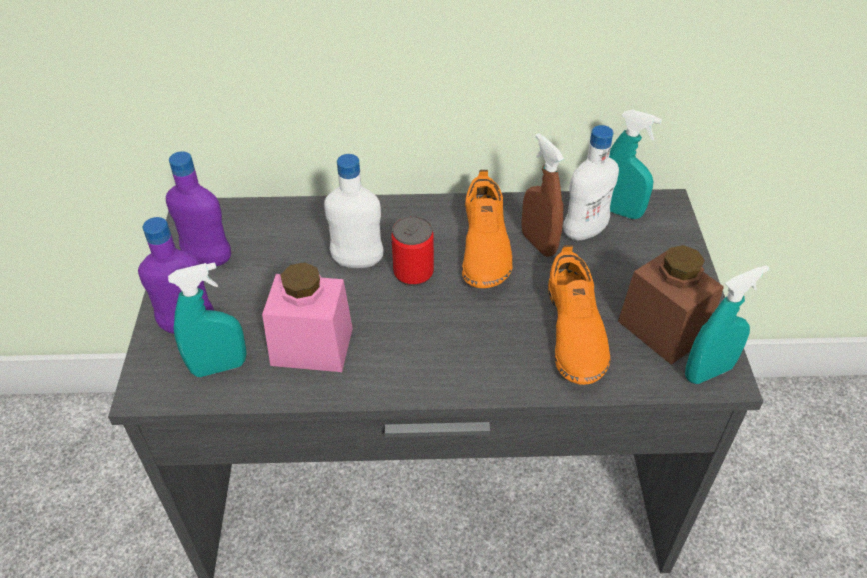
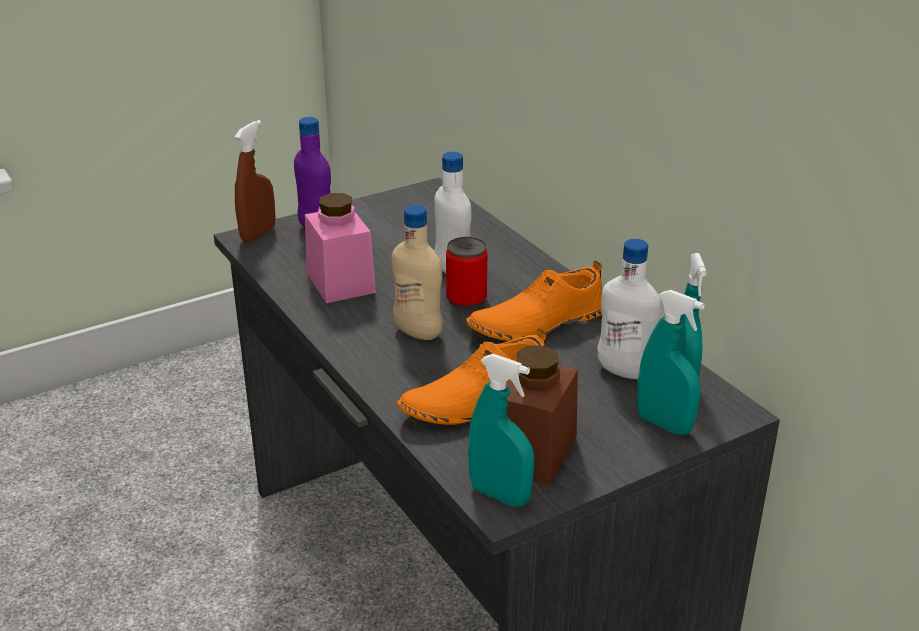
camera: 60 degrees right, 15 degrees down
(208, 259) = (389, 212): purple bottle -> none
(219, 367) = (288, 254): turquoise spray bottle -> turquoise spray bottle (664, 424)
(443, 326) = (418, 332): none -> beige bottle
(538, 243) = (576, 349): brown spray bottle -> brown spray bottle (258, 234)

